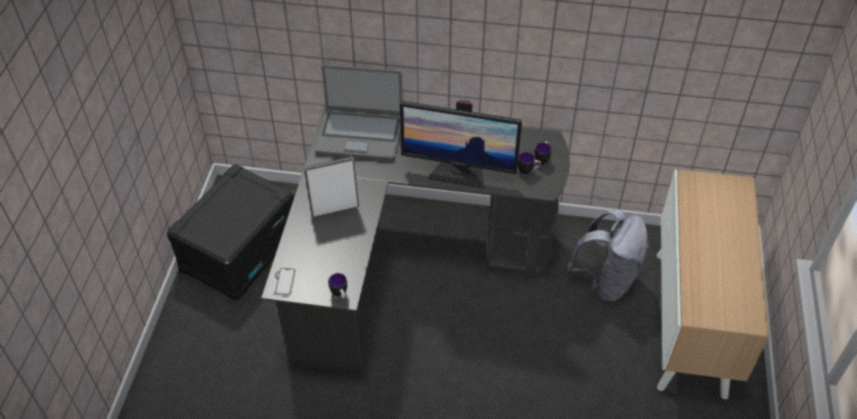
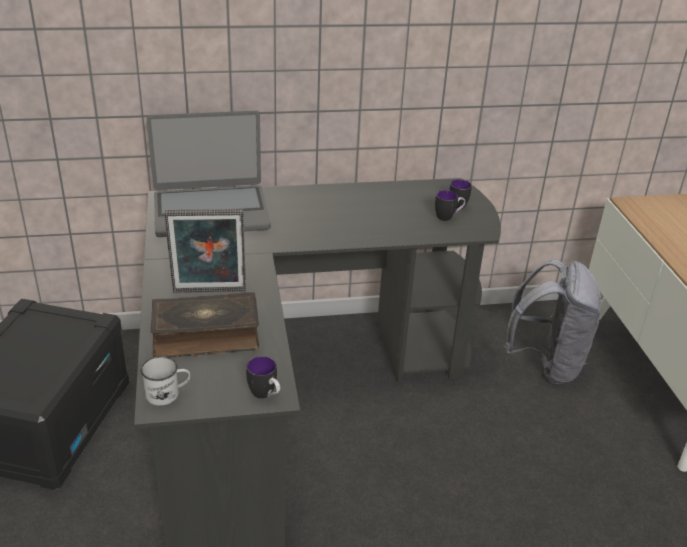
camera: 20 degrees left, 15 degrees down
(285, 281) = (168, 394): phone -> white mug
(321, 243) = (205, 335): none -> book
(334, 209) = (209, 293): picture frame -> picture frame turned 150 degrees counterclockwise
(459, 172) = (362, 230): monitor -> none

